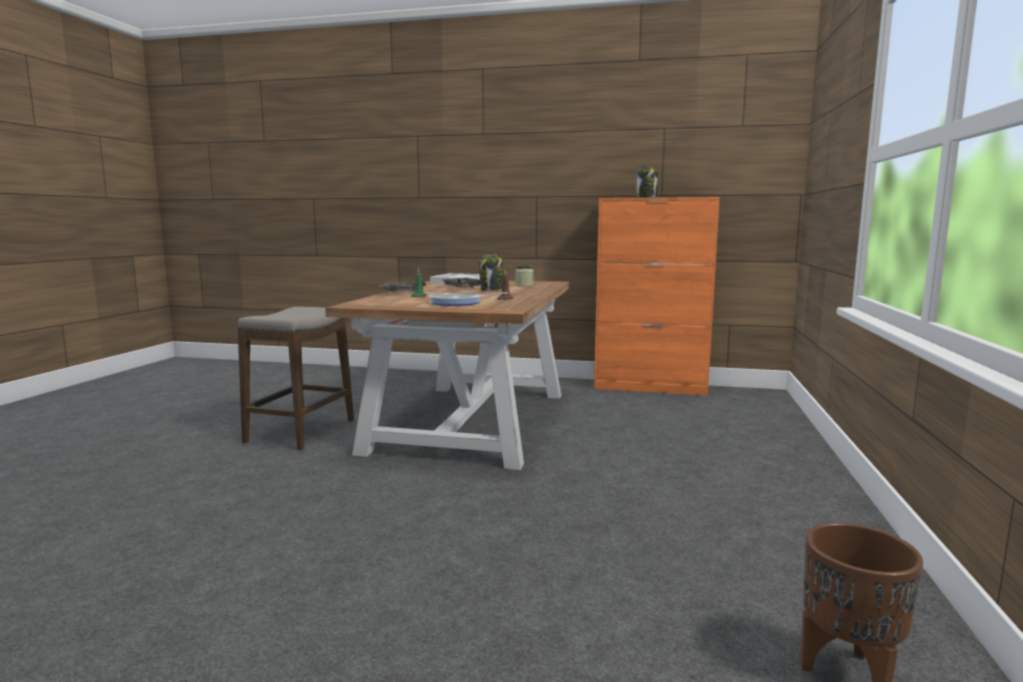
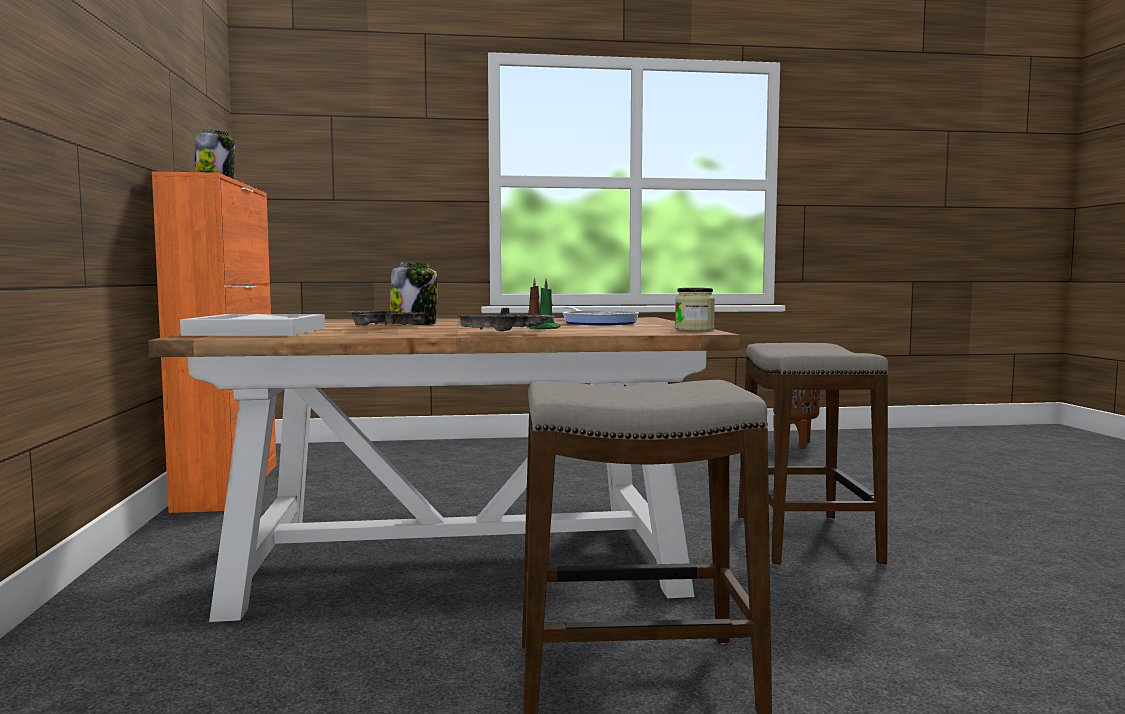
camera: 110 degrees left, 5 degrees down
(392, 511) = (806, 539): none -> stool
(524, 285) = (332, 322): jar -> jar (694, 329)

